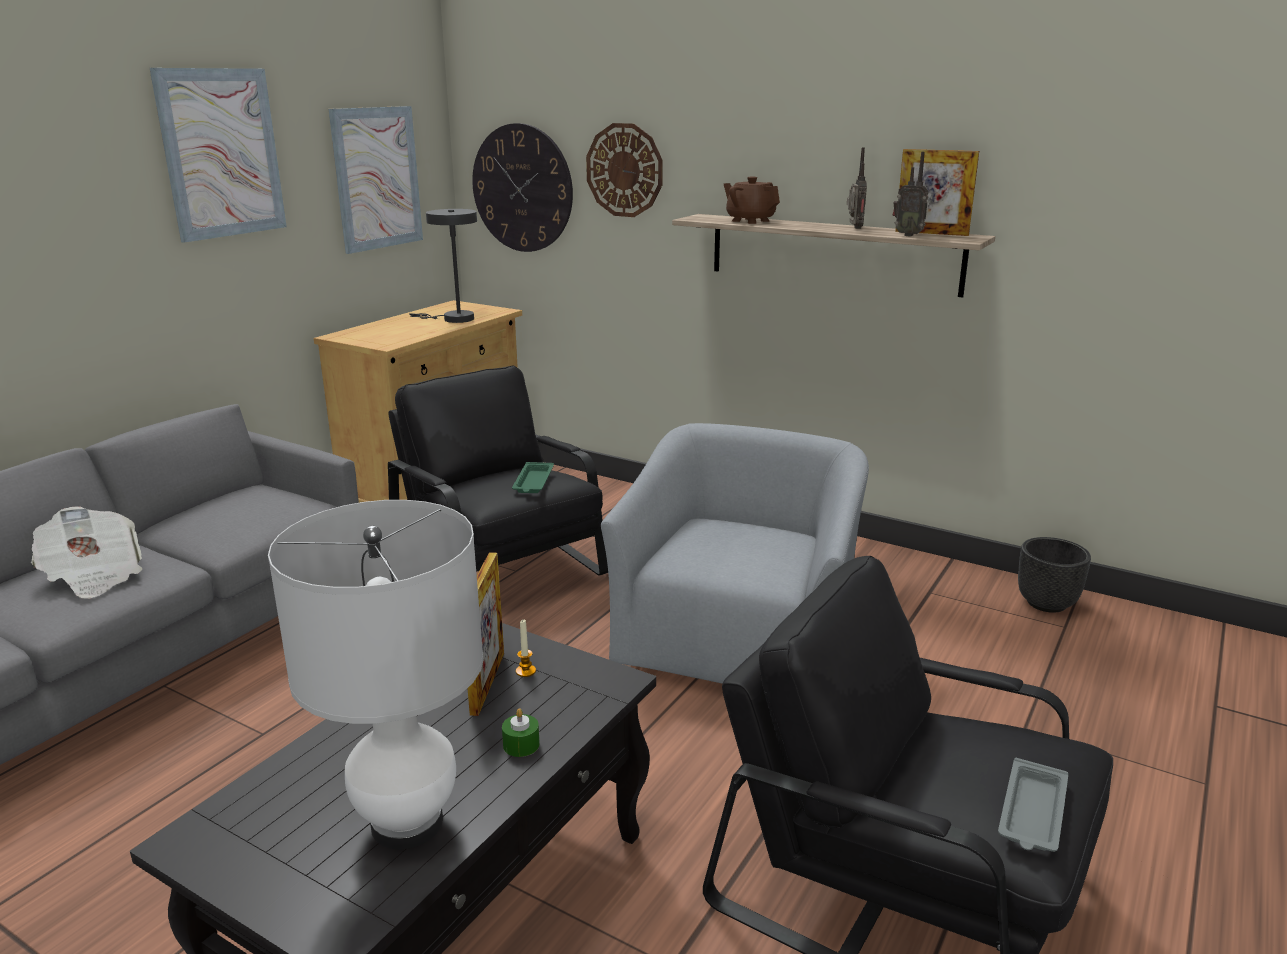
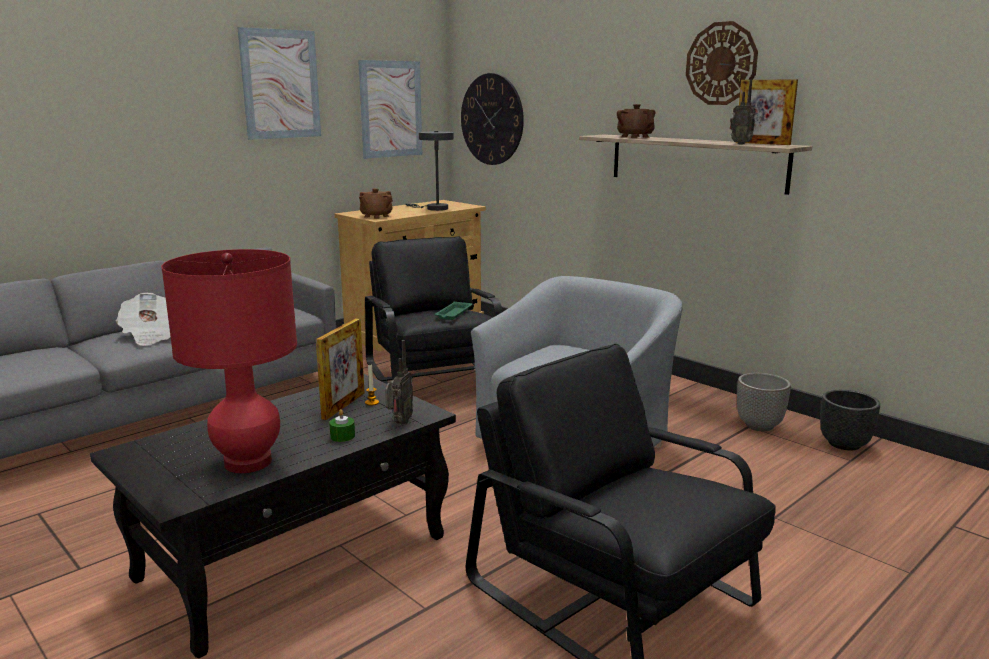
camera: 15 degrees right, 5 degrees down
(381, 340) = (376, 216): none -> brown teapot
(407, 824) = (248, 462): white table lamp -> red table lamp
(624, 170) = (557, 104): wall clock -> wall clock (721, 63)
(854, 228) = (706, 141): radio -> radio (399, 423)
(940, 590) = (758, 426): none -> planter
(1032, 813) = (676, 521): grey tray -> none

